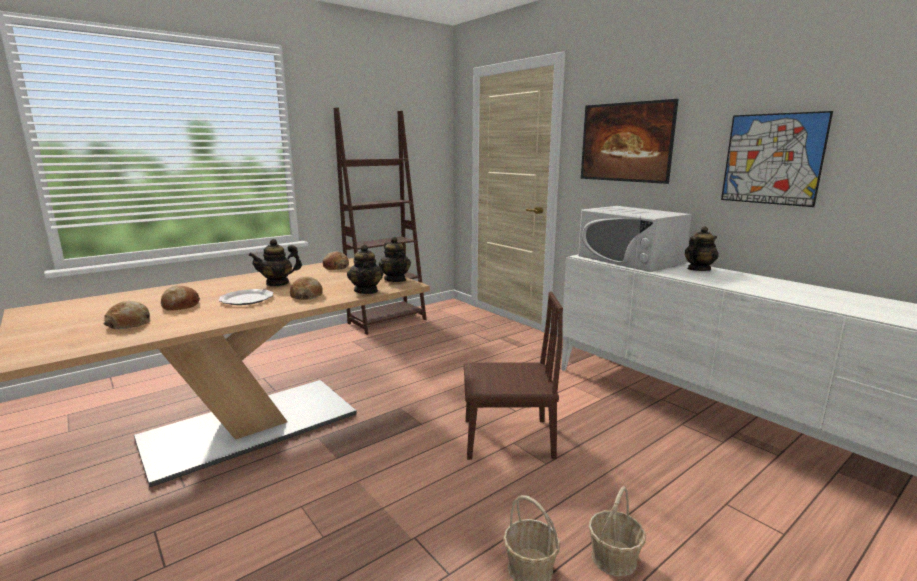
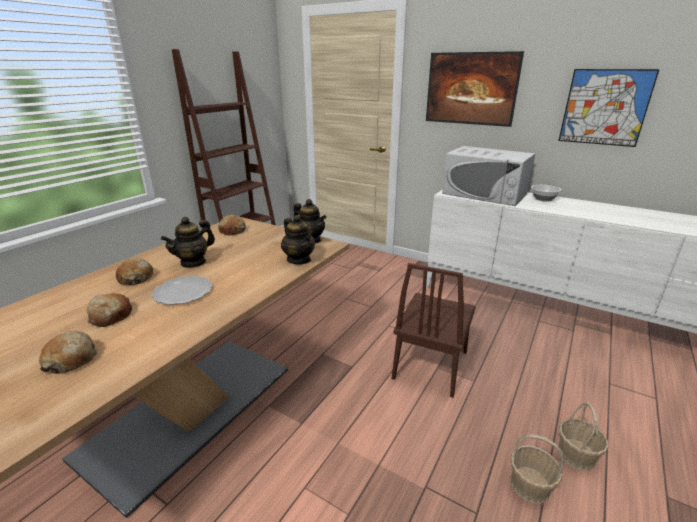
camera: 20 degrees left, 10 degrees up
(306, 295) = (245, 276): bread -> bread (136, 278)
(507, 438) = (430, 364): brown chair -> brown chair turned 135 degrees clockwise
(698, 269) = (543, 199): teapot -> bowl

